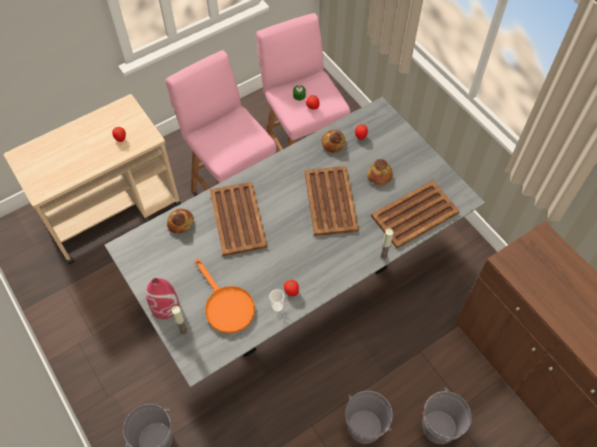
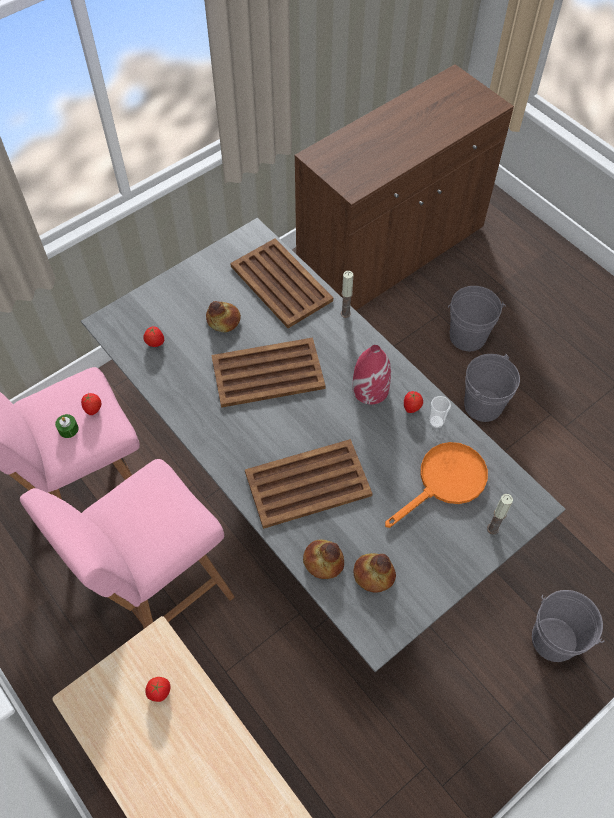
camera: 95 degrees left, 0 degrees up
(165, 306) = (461, 559): red vase -> red vase (370, 389)
(333, 143) = (168, 375): bread -> bread (373, 574)

